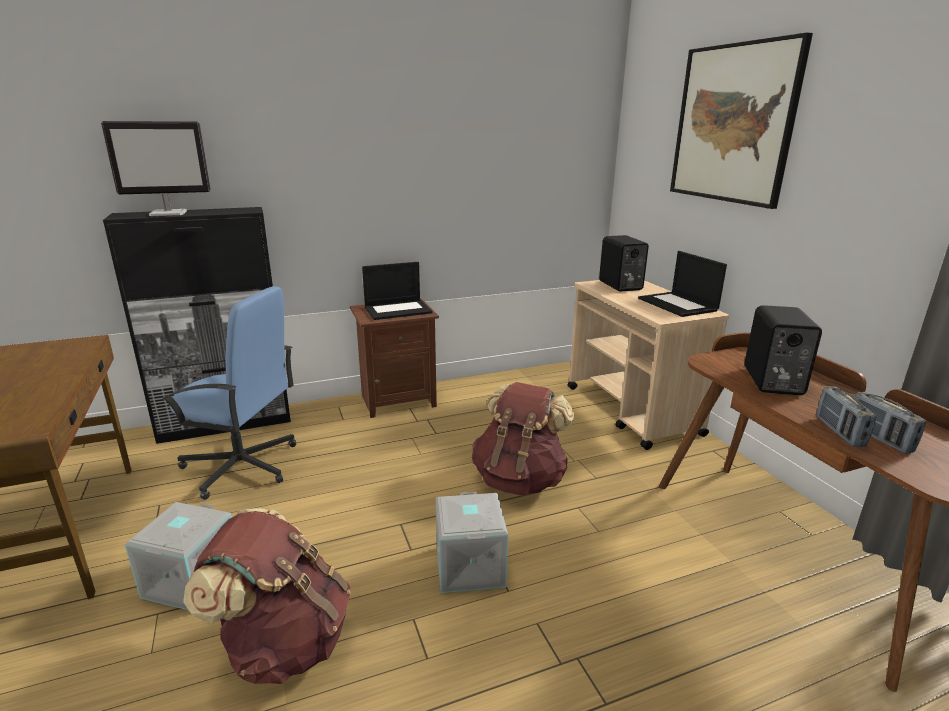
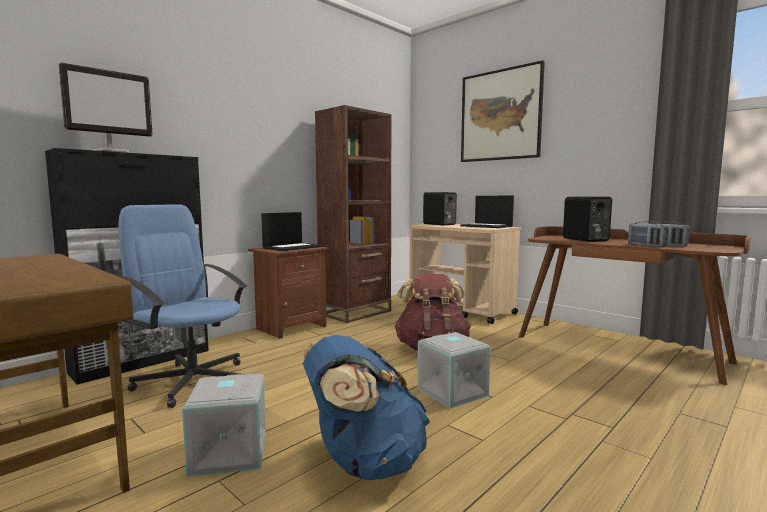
camera: 25 degrees left, 15 degrees down
(242, 466) = (192, 381): blue office chair -> blue office chair turned 135 degrees counterclockwise
(284, 642) = (364, 463): brown backpack -> blue backpack
(491, 388) = (355, 313): none -> brown bookcase

